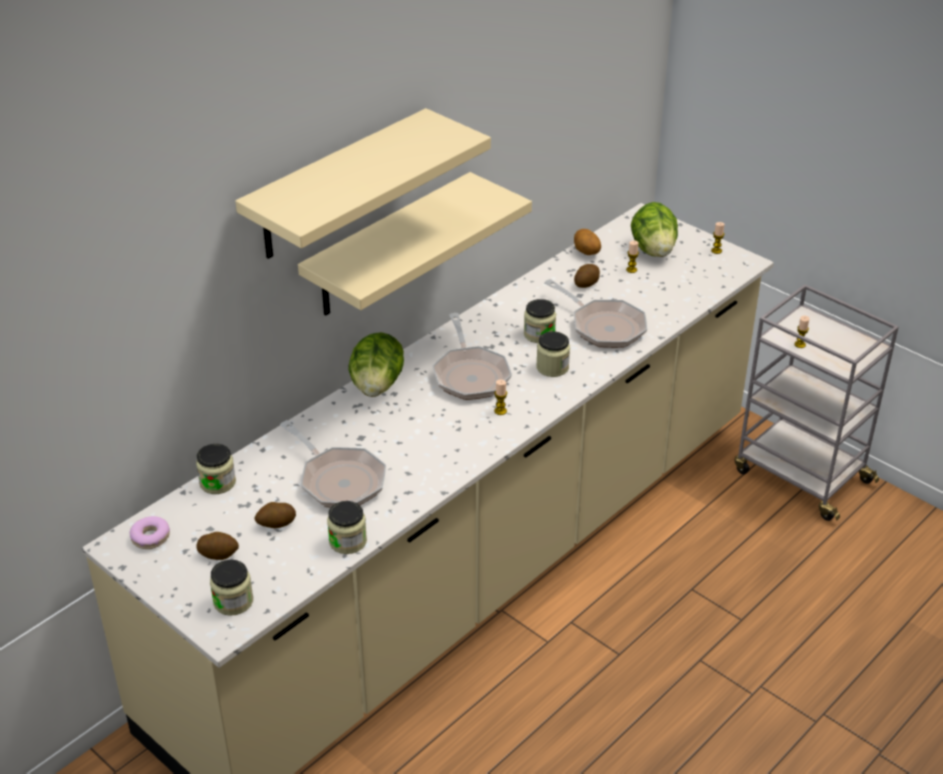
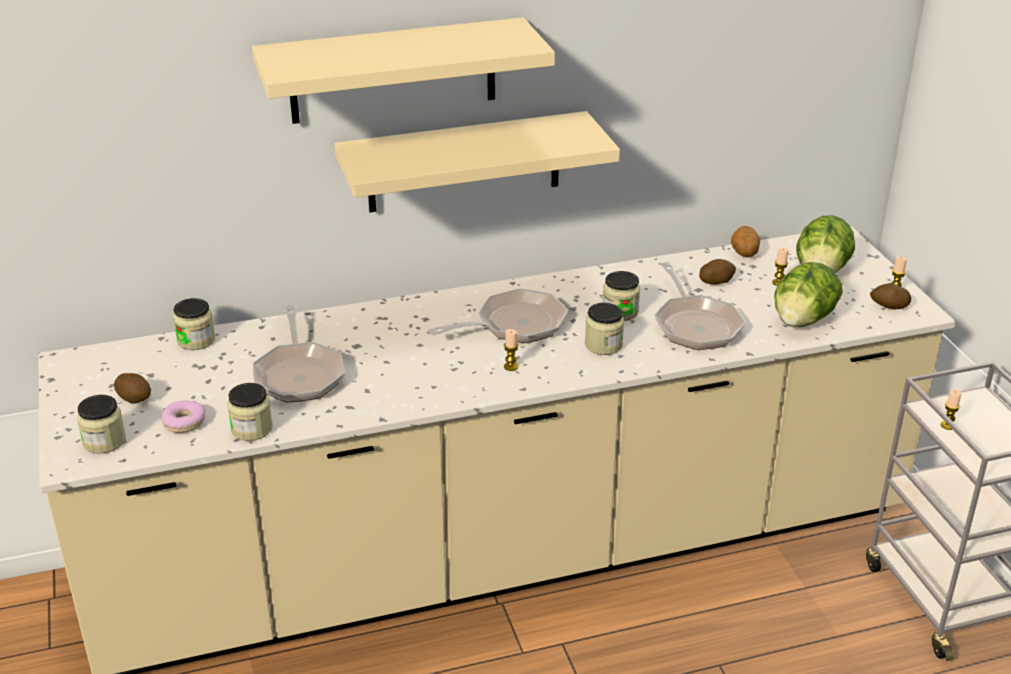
camera: 30 degrees right, 5 degrees down
(151, 537) = (97, 364): donut -> donut (184, 422)
(276, 524) = (207, 391): potato -> potato (888, 306)
(377, 386) = (416, 307): lettuce -> lettuce (802, 321)
(470, 374) = (514, 325): frying pan -> frying pan turned 135 degrees counterclockwise

